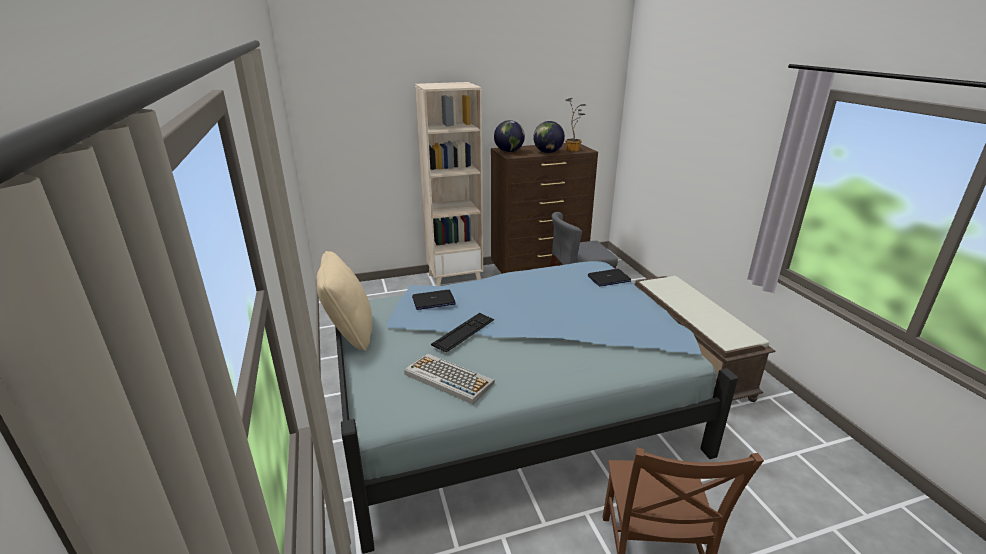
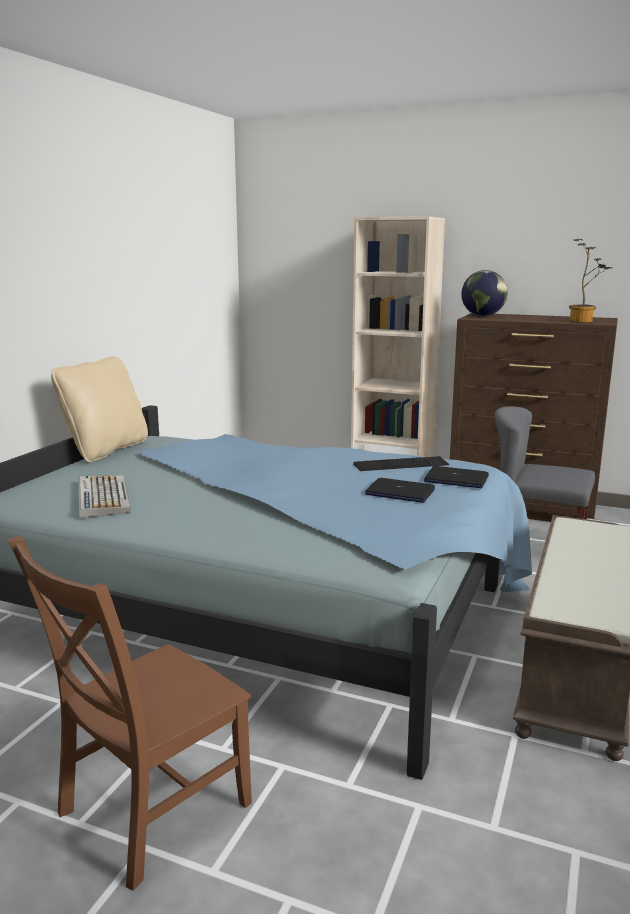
camera: 40 degrees right, 10 degrees down
(433, 301) = (214, 446): laptop -> laptop (399, 492)
(464, 332) = (187, 472): keyboard -> keyboard (401, 464)
(547, 152) = (534, 320): globe -> none

